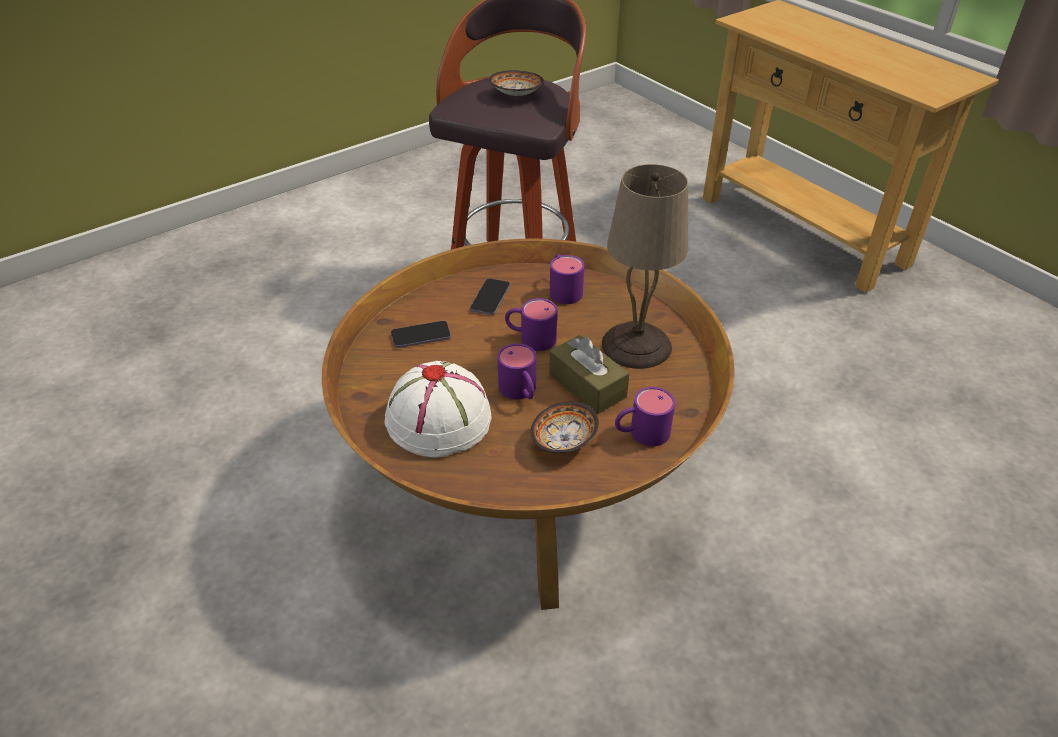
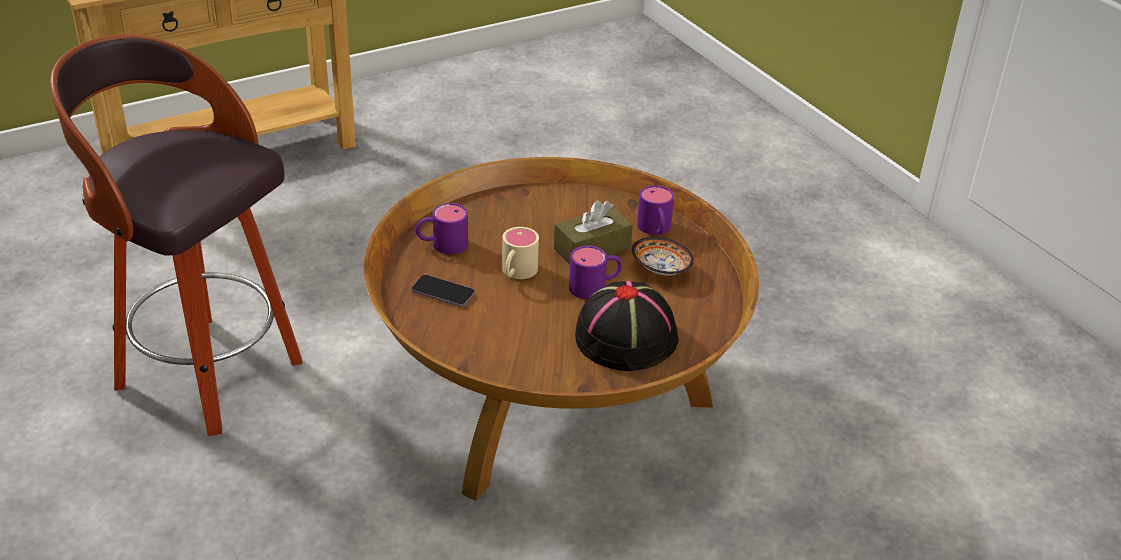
camera: 85 degrees left, 5 degrees down
(421, 336) = (496, 343): phone -> none
(440, 419) = (626, 337): white hat -> black hat
(515, 94) = (171, 158): bowl -> none
(530, 338) = (516, 273): purple mug -> beige mug
(637, 344) = (540, 214): beige table lamp -> none

